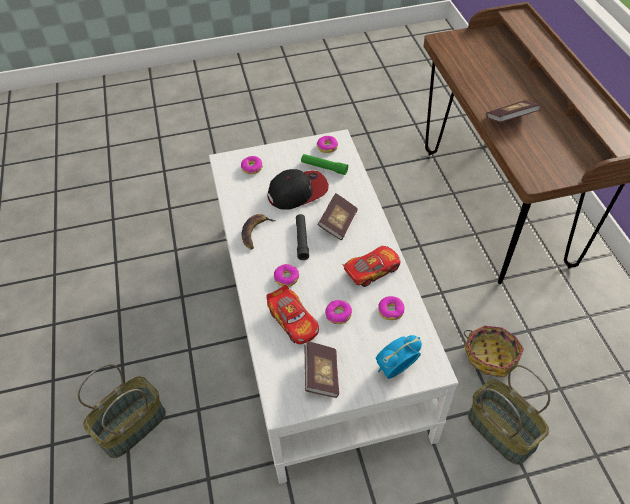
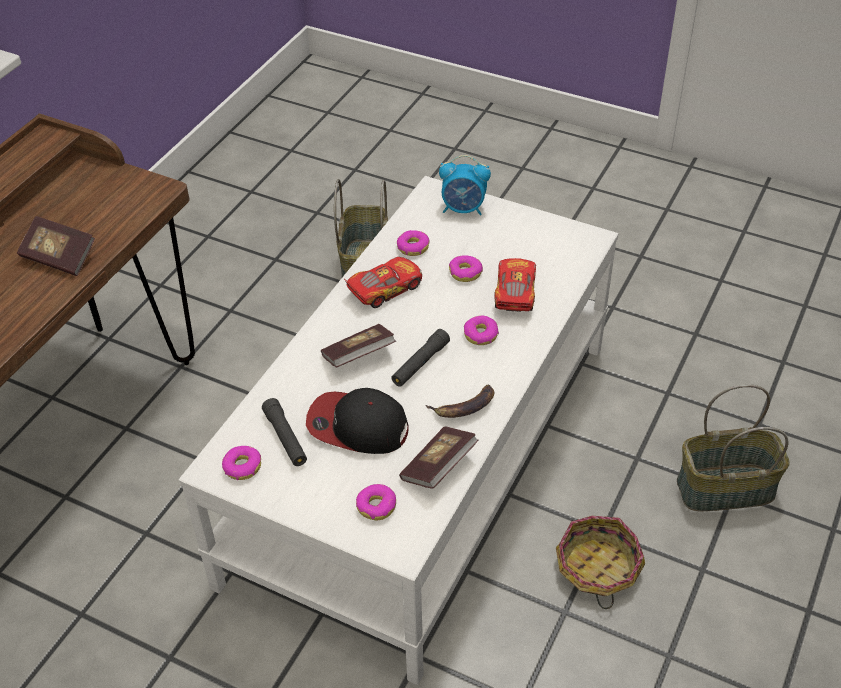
camera: 140 degrees left, 5 degrees down
(321, 375) = (533, 239): book -> book (438, 467)
(324, 167) = (285, 438): green flashlight -> black flashlight
(372, 270) = (385, 289): toy car -> toy car turned 135 degrees clockwise
(490, 355) = (293, 315): basket -> basket (597, 568)

